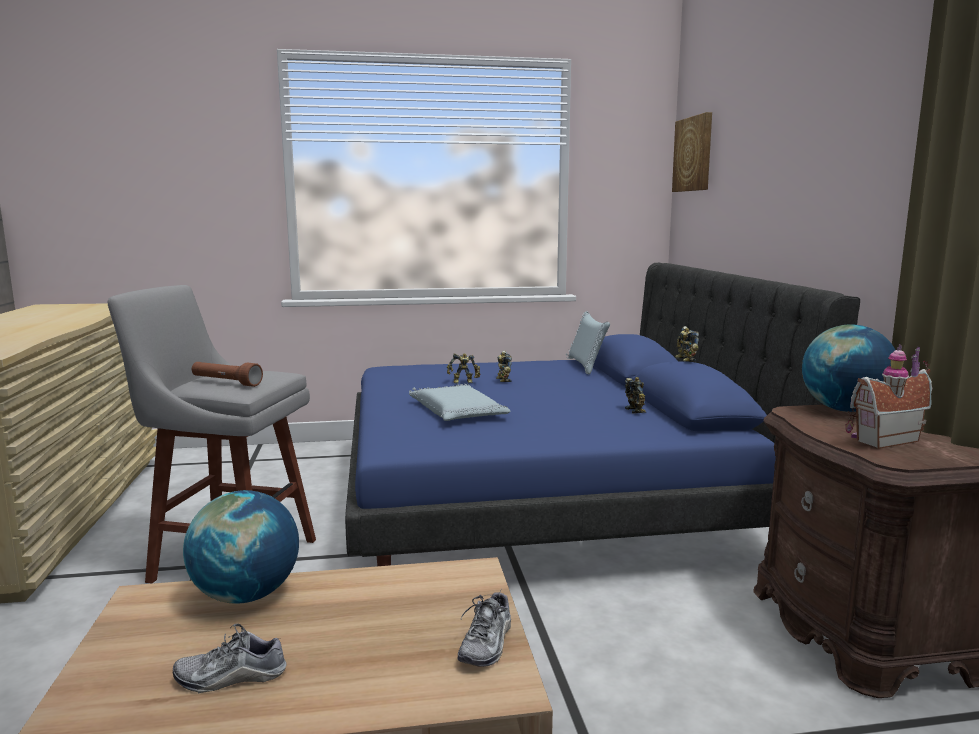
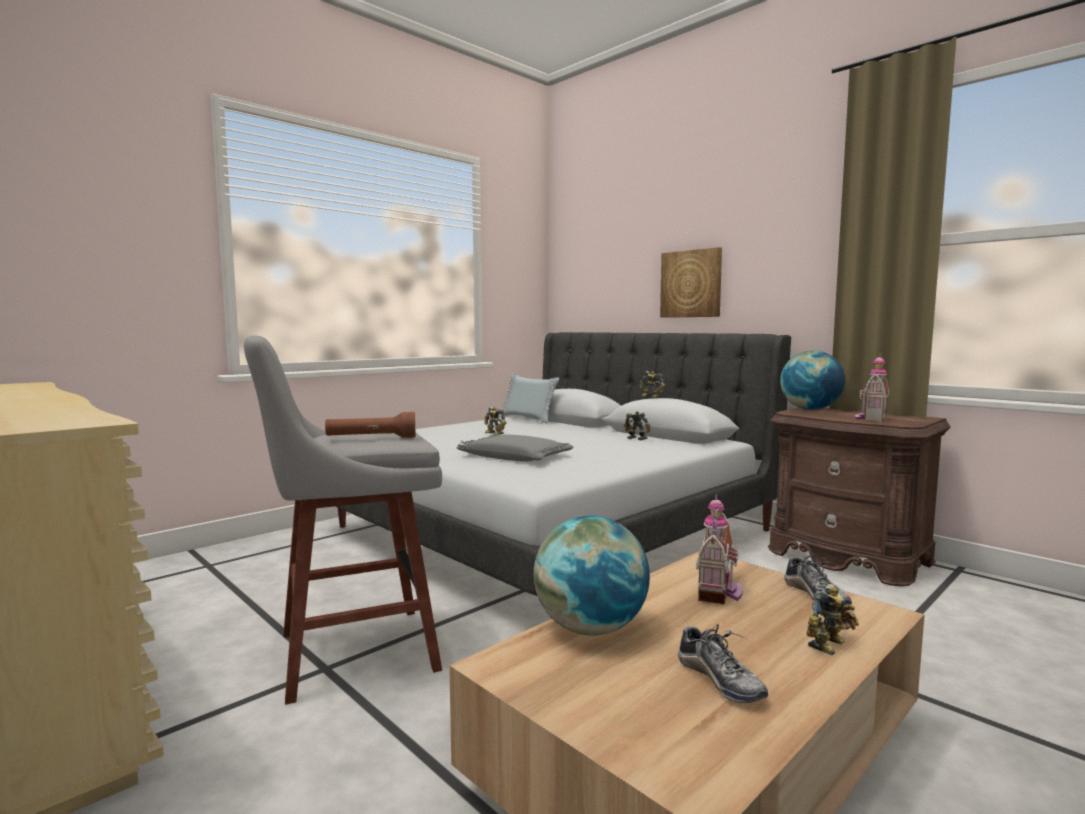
camera: 35 degrees left, 5 degrees down
(231, 677) = (720, 680): shoe -> shoe turned 75 degrees counterclockwise
(411, 603) = (720, 591): none -> toy house
(457, 411) = (515, 456): blue pillow -> grey pillow
(463, 382) = (469, 438): toy robot -> toy robot (830, 645)
(548, 494) = (551, 529): blue bed -> grey bed
(694, 154) = (578, 245): picture -> picture (691, 284)

